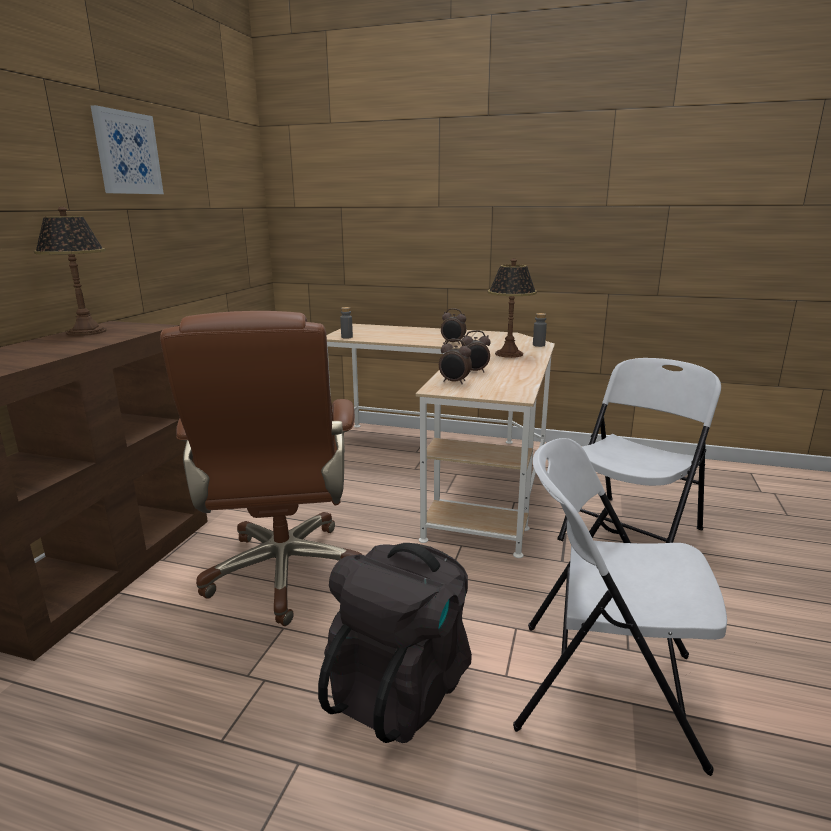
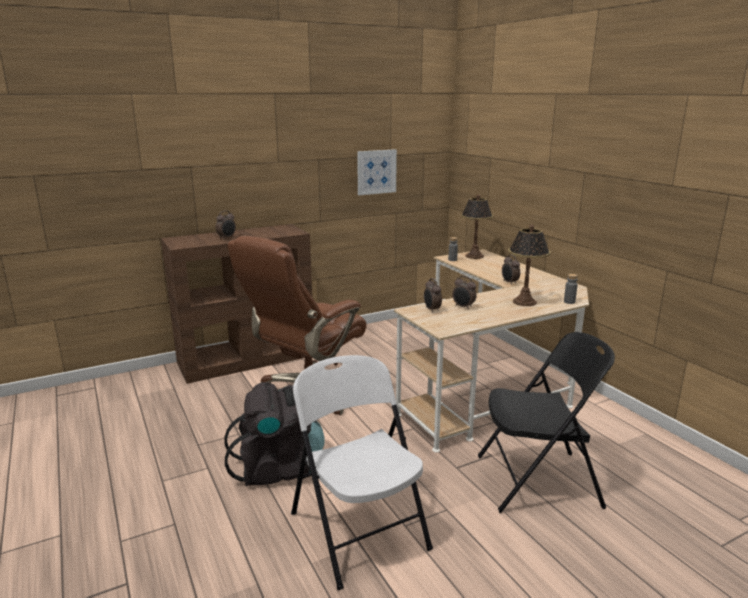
camera: 45 degrees right, 0 degrees up
(41, 352) = (227, 238): none -> alarm clock
(86, 332) = (266, 229): table lamp -> table lamp (474, 256)
(127, 153) = (323, 127): picture -> picture (376, 172)
(631, 534) = (537, 481): white chair -> black chair

